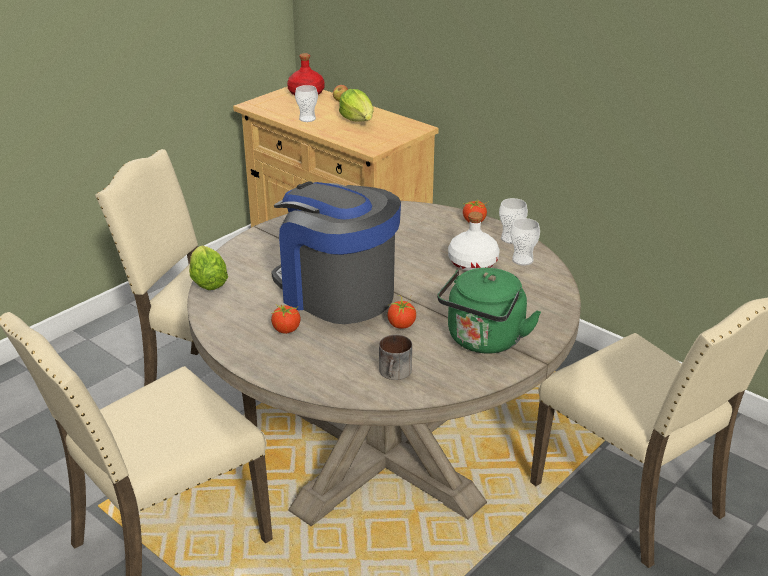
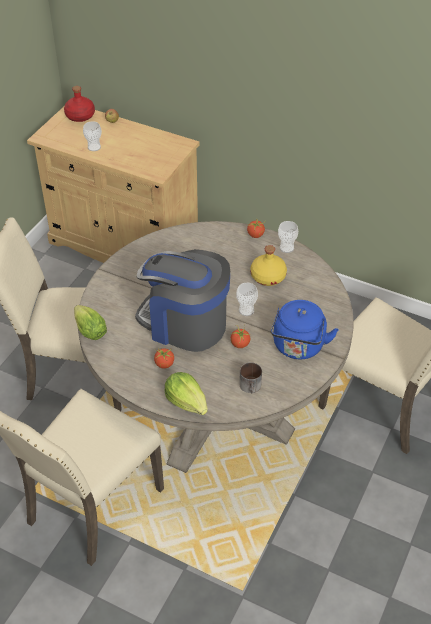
camera: 15 degrees left, 15 degrees up
(358, 120) = (135, 142): lettuce -> lettuce (187, 402)
(473, 263) = (268, 276): white bottle -> yellow bottle
(483, 341) = (298, 347): green kettle -> blue kettle
(522, 260) = (300, 267): cup -> cup (246, 310)

